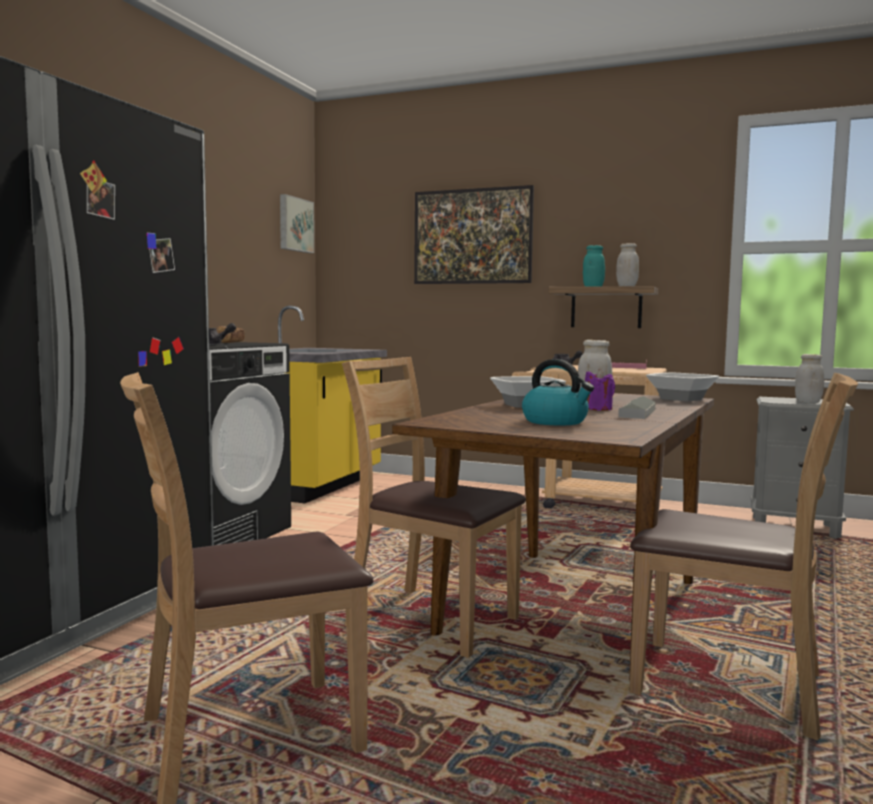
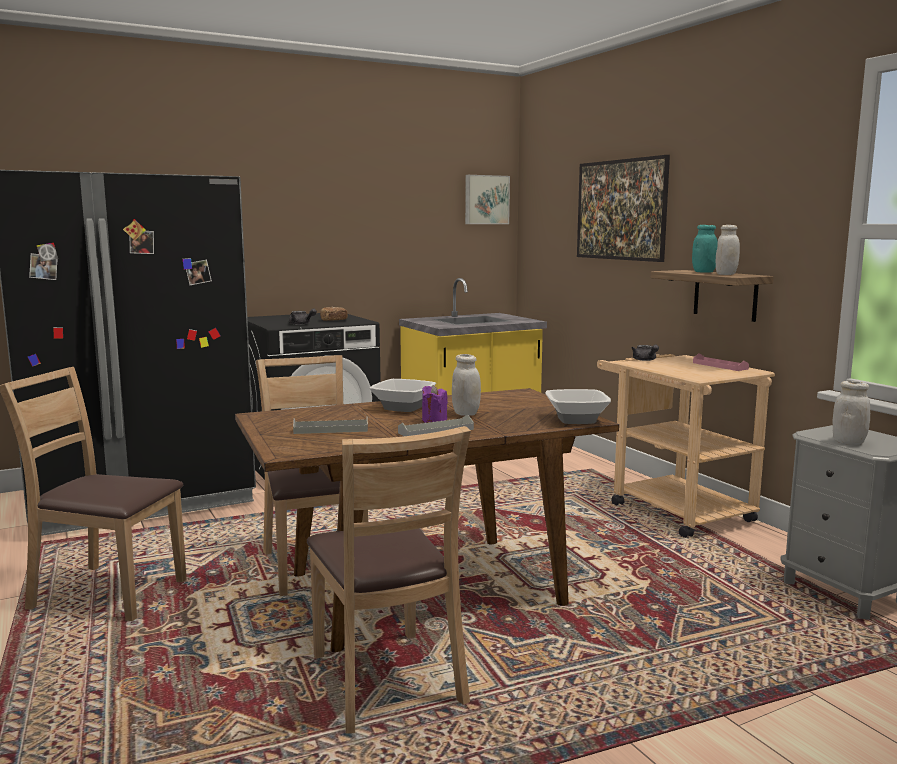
camera: 40 degrees right, 5 degrees up
(556, 422) = (331, 429): kettle -> grey tray

